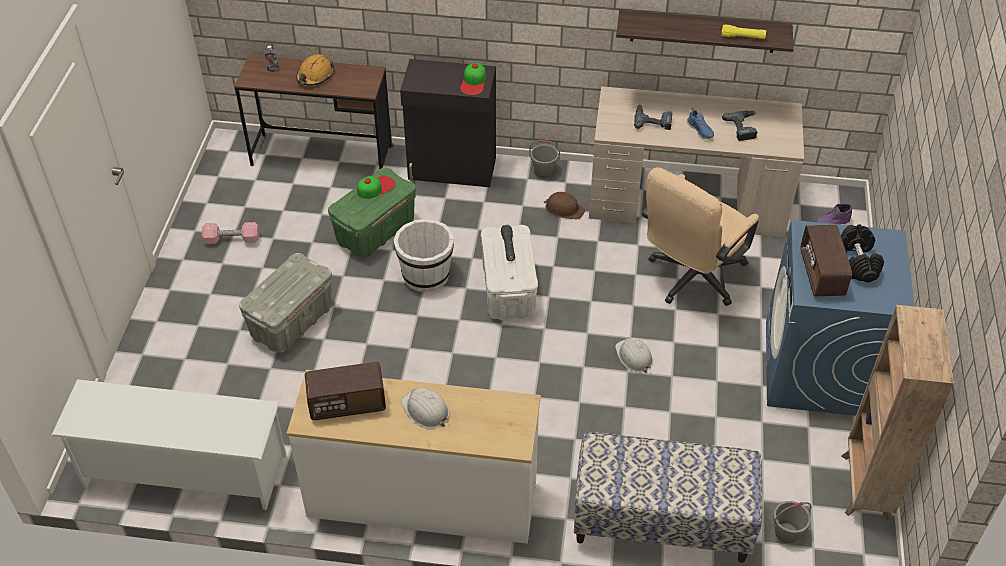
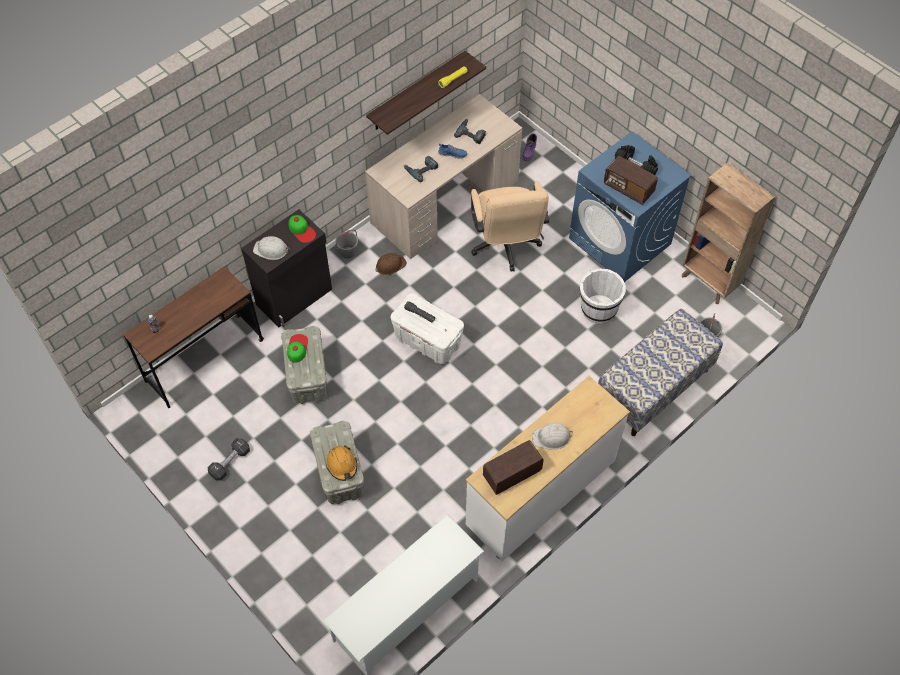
camera: 50 degrees left, 10 degrees up
(232, 240) = (230, 463): pink dumbbell -> black dumbbell
(315, 76) = (190, 310): orange hard hat -> orange hard hat (342, 465)
(347, 404) = (512, 474): radio -> radio turned 150 degrees counterclockwise
(375, 231) = (307, 376): green storage box -> grey storage box
(426, 275) = (372, 374): white bucket -> white bucket (598, 309)
(634, 357) = (535, 316): white hard hat -> white hard hat (271, 250)

